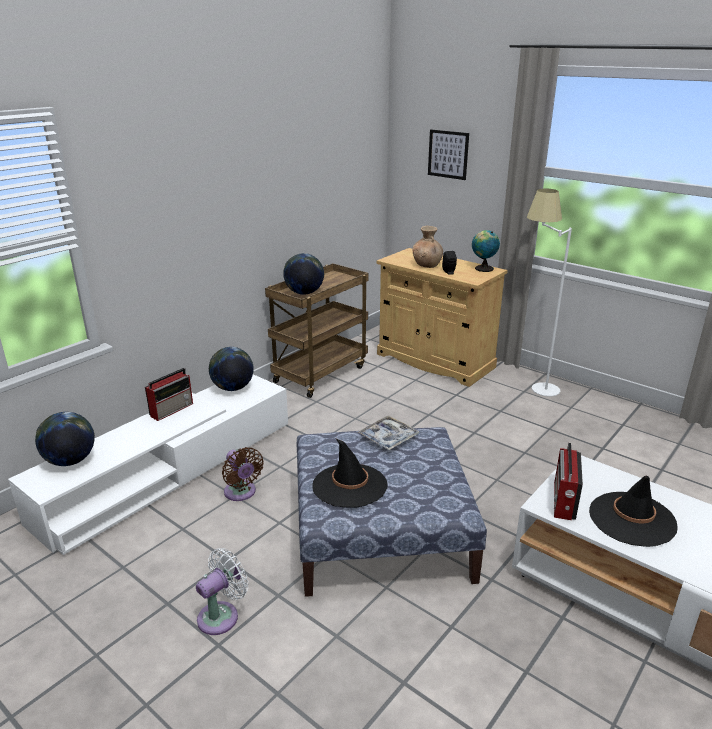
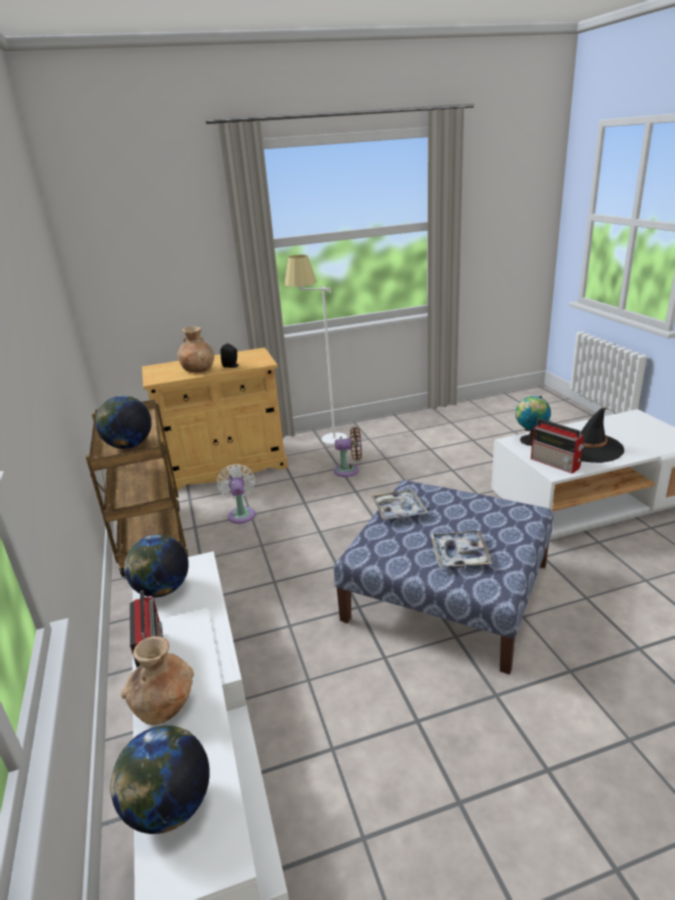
camera: 55 degrees left, 0 degrees up
(136, 430) = (165, 705): none -> brown vase
(222, 615) = (504, 753): white fan -> white fan (241, 514)
(241, 493) = (309, 672): brown fan -> brown fan (349, 470)
(349, 485) = (459, 554): black hat -> tray
(448, 154) = (150, 252): picture -> none
(482, 268) = (246, 353): globe -> globe (530, 441)

